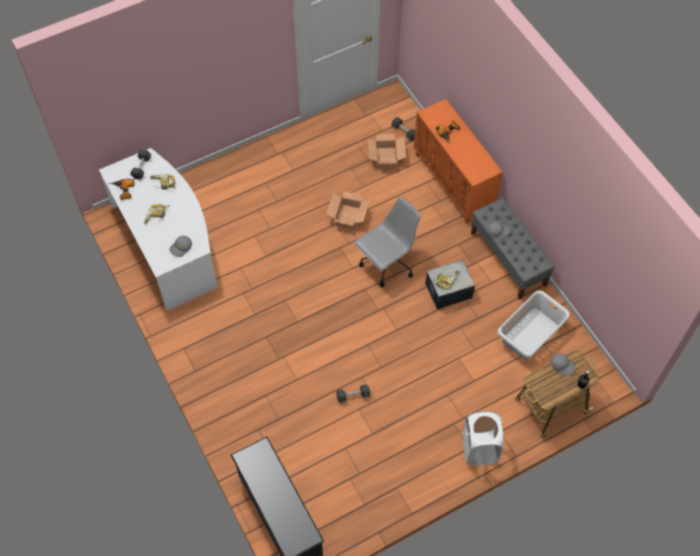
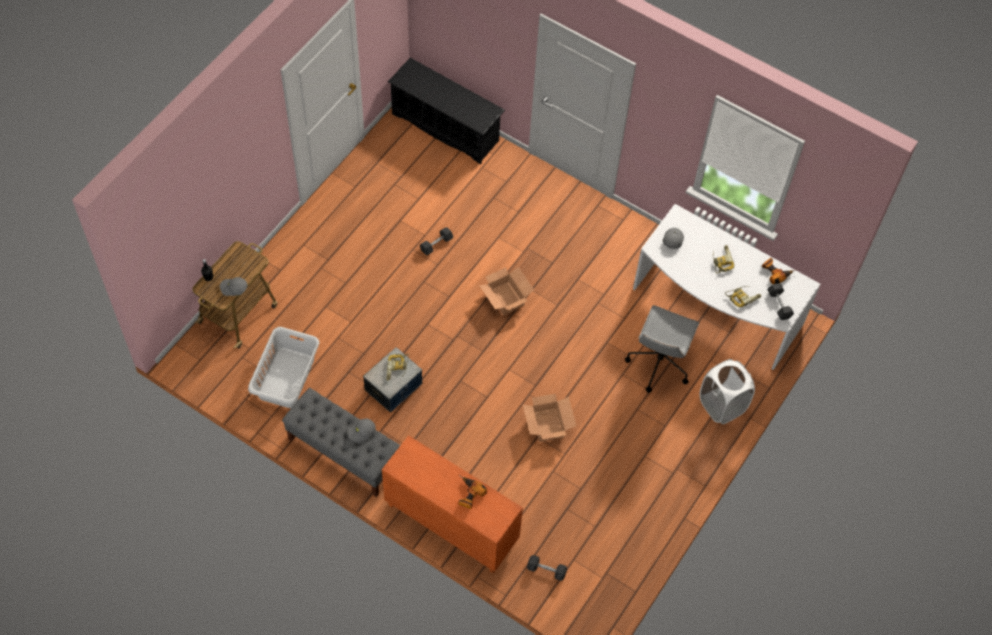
camera: 150 degrees right, 0 degrees up
(385, 158) = (548, 521): cardboard box -> cardboard box (506, 298)
(387, 264) = (474, 388): grey office chair -> grey office chair (659, 363)
(479, 449) = (293, 247): white laundry basket -> white laundry basket (721, 405)

